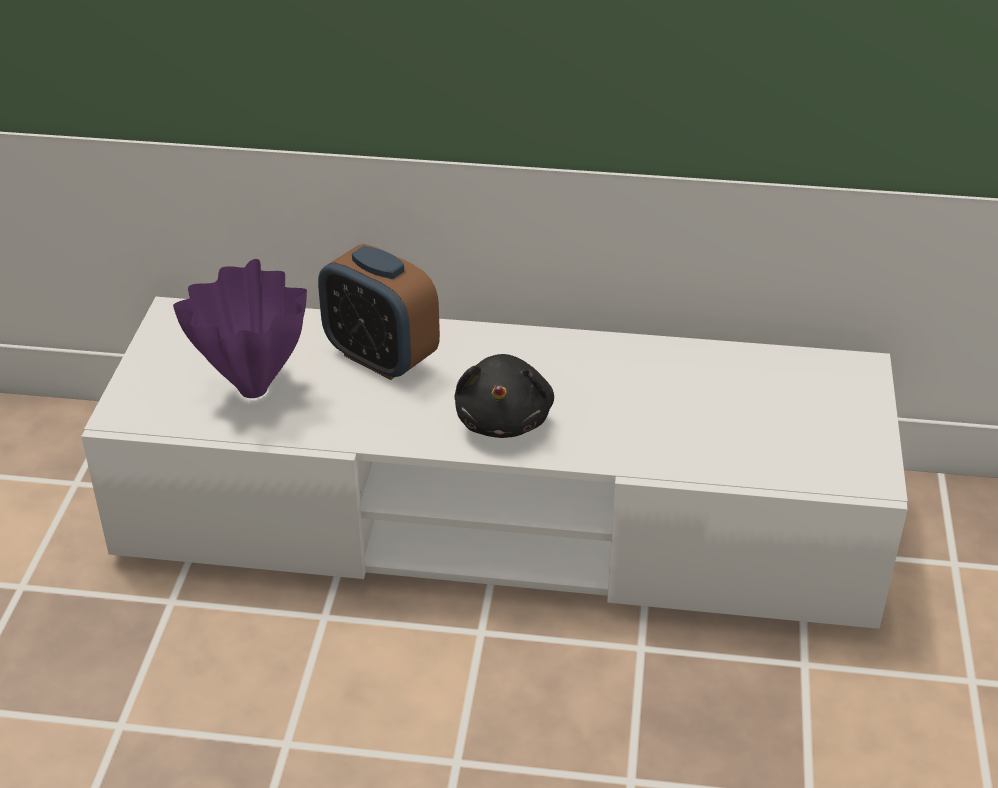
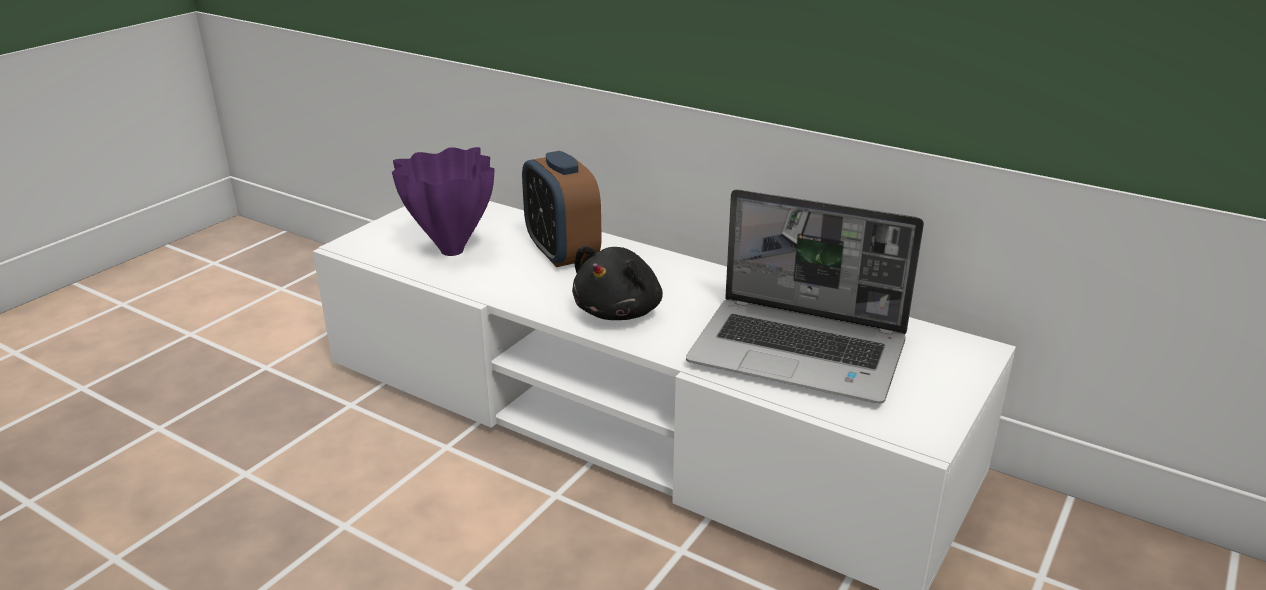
camera: 25 degrees right, 10 degrees down
(711, 419) = (801, 352): none -> laptop

